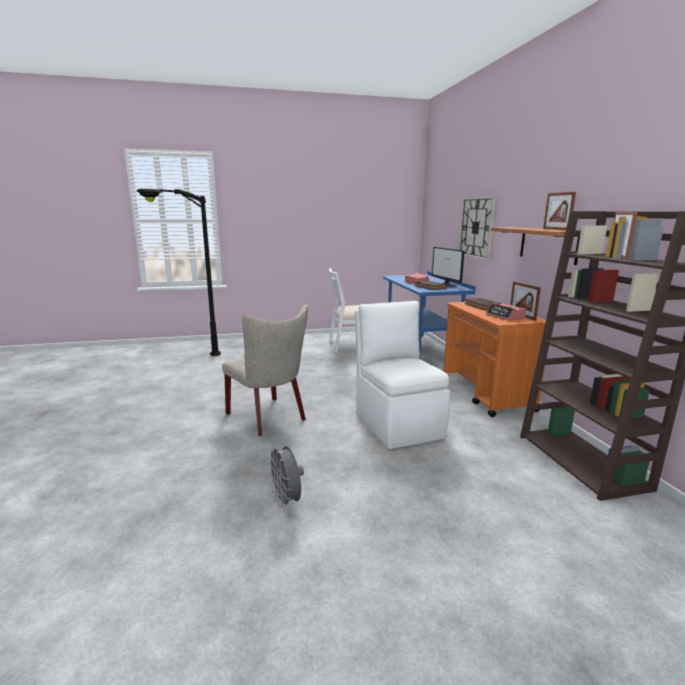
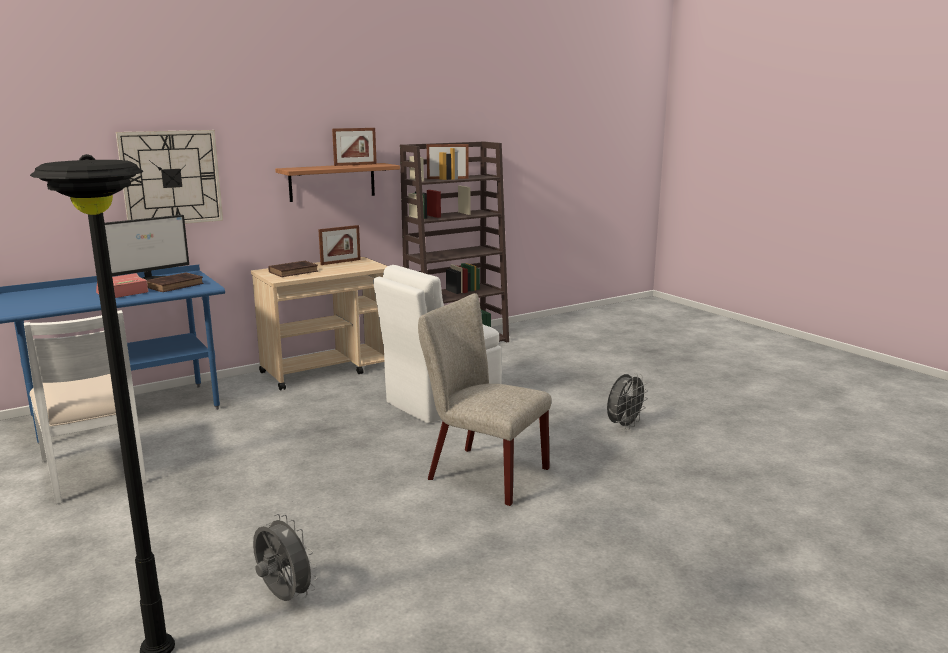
camera: 110 degrees left, 0 degrees up
(217, 368) = (283, 597): none -> grey fan
(269, 418) = (480, 472): beige chair -> beige chair turned 90 degrees counterclockwise
(486, 394) = (328, 370): orange cart -> beige cart
(505, 316) = (350, 266): alarm clock -> none

